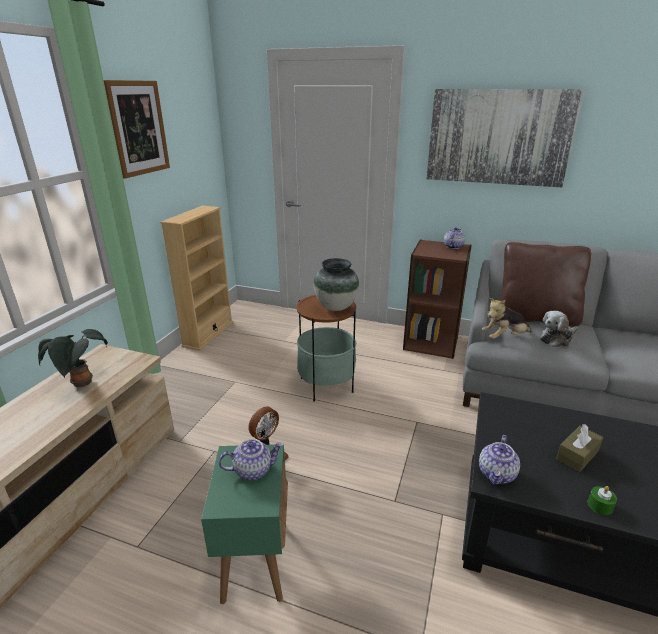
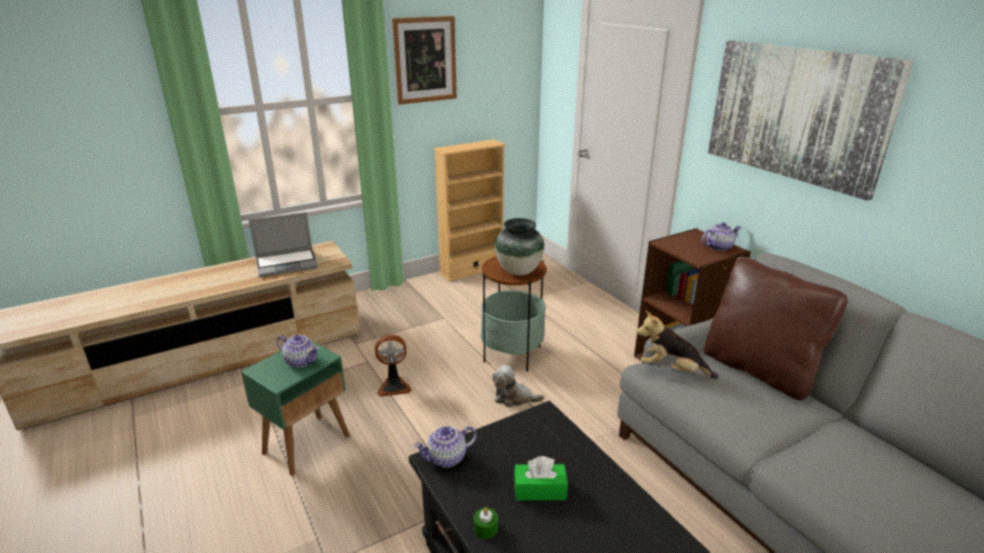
camera: 40 degrees right, 0 degrees up
(82, 384) = (287, 264): potted plant -> laptop
(557, 339) = (737, 399): plush toy -> plush toy (514, 398)
(577, 455) = (540, 490): brown tissue box -> green tissue box

